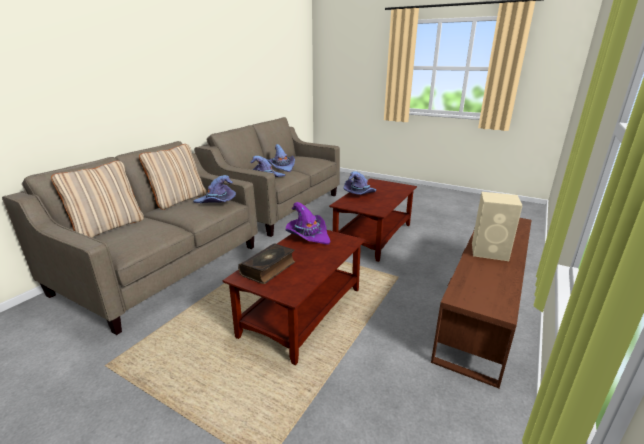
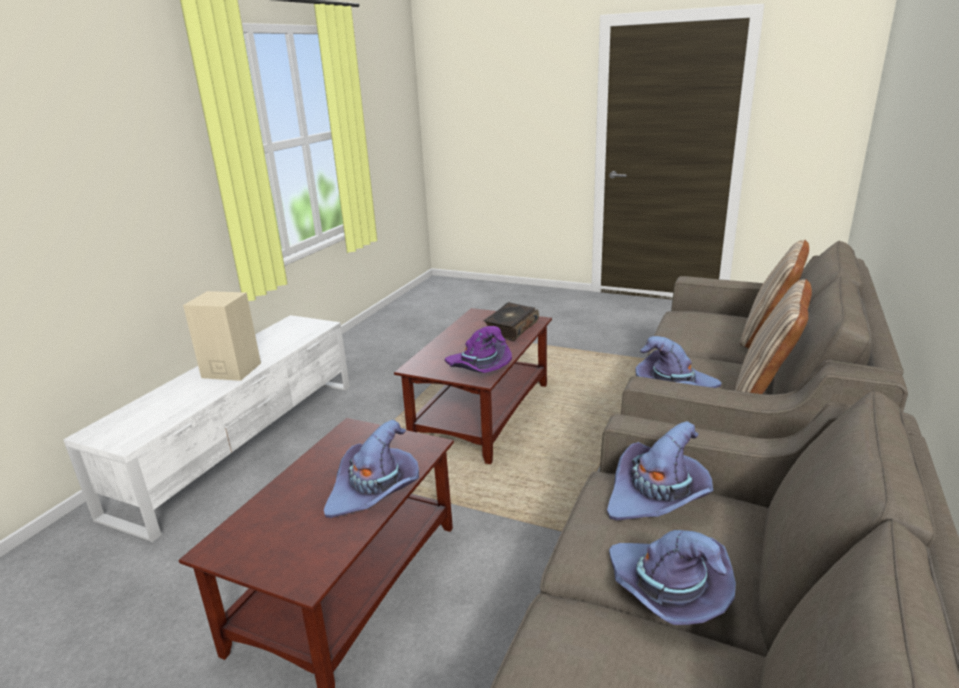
camera: 175 degrees right, 0 degrees up
(482, 305) = (243, 443): brown tv stand -> white tv stand

